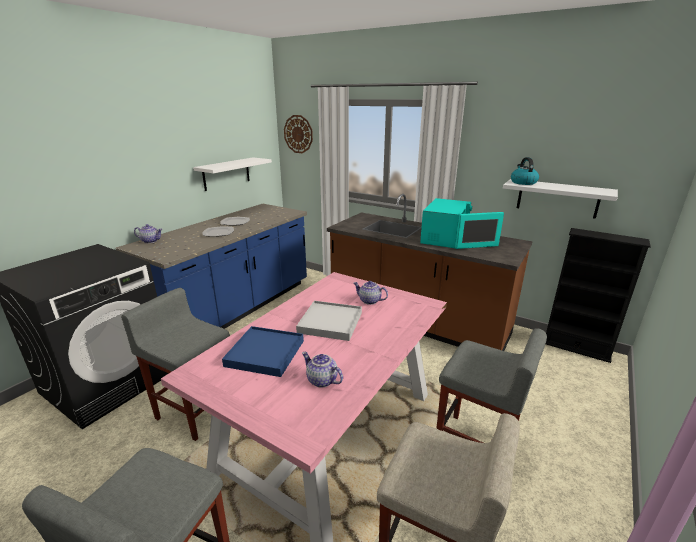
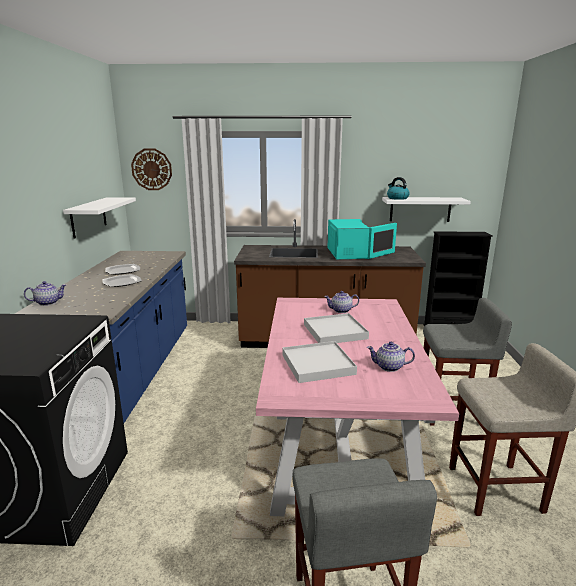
camera: 30 degrees left, 5 degrees down
(196, 410) = (196, 475): grey stool -> none
(265, 353) = (318, 364): blue tray -> white tray

